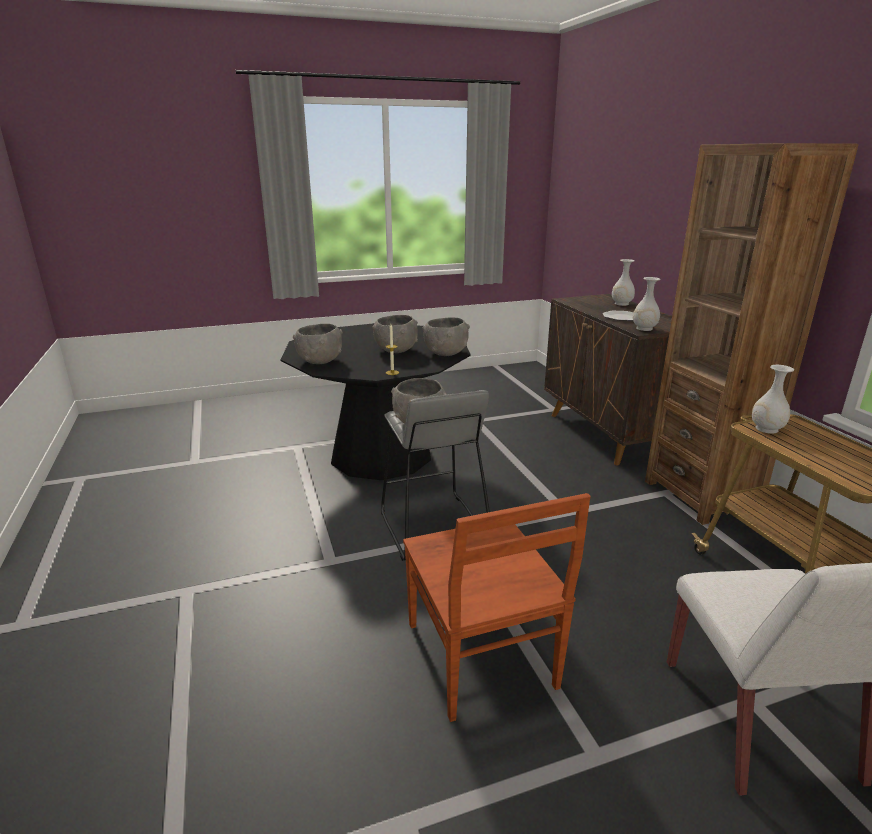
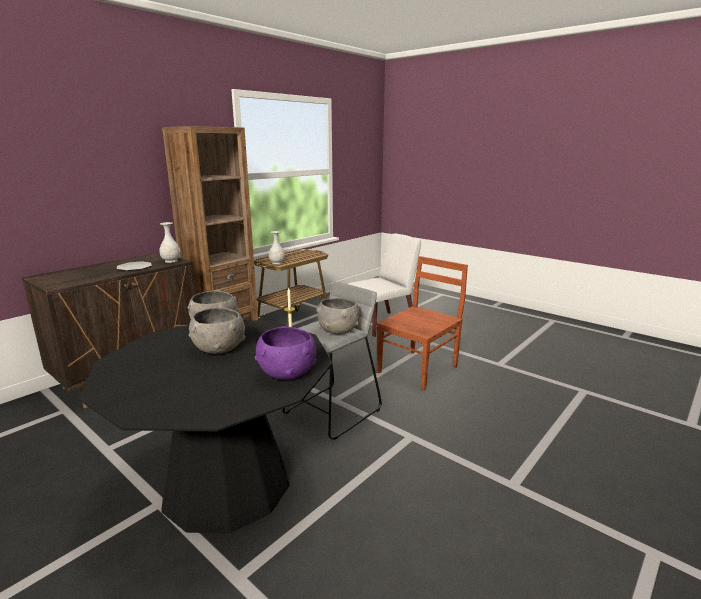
camera: 120 degrees left, 5 degrees down
(320, 361) = (288, 374): grey bowl -> purple bowl
(621, 304) = (78, 270): white vase -> none

